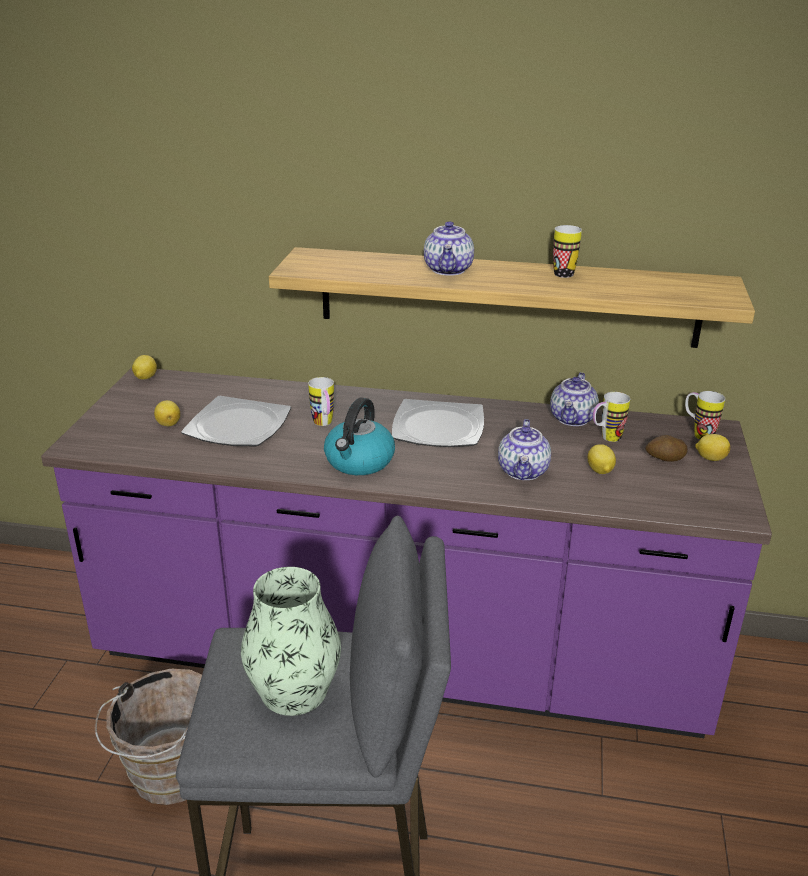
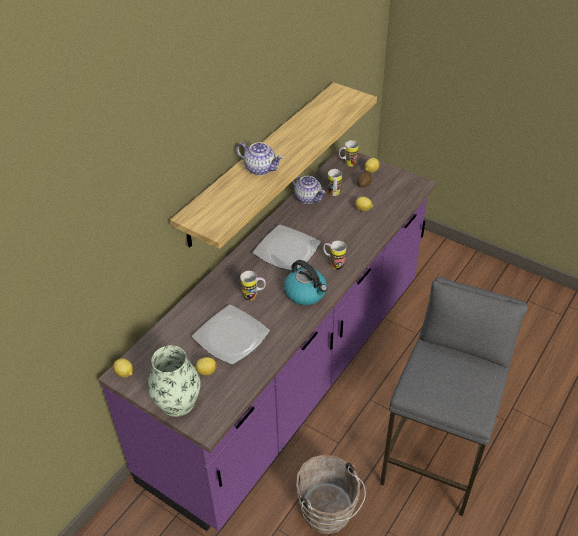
camera: 65 degrees left, 15 degrees up
(294, 690) = (456, 378): vase -> vase (177, 402)
(523, 471) = (350, 235): teapot -> none
(563, 272) = (291, 131): mug -> mug (333, 264)

